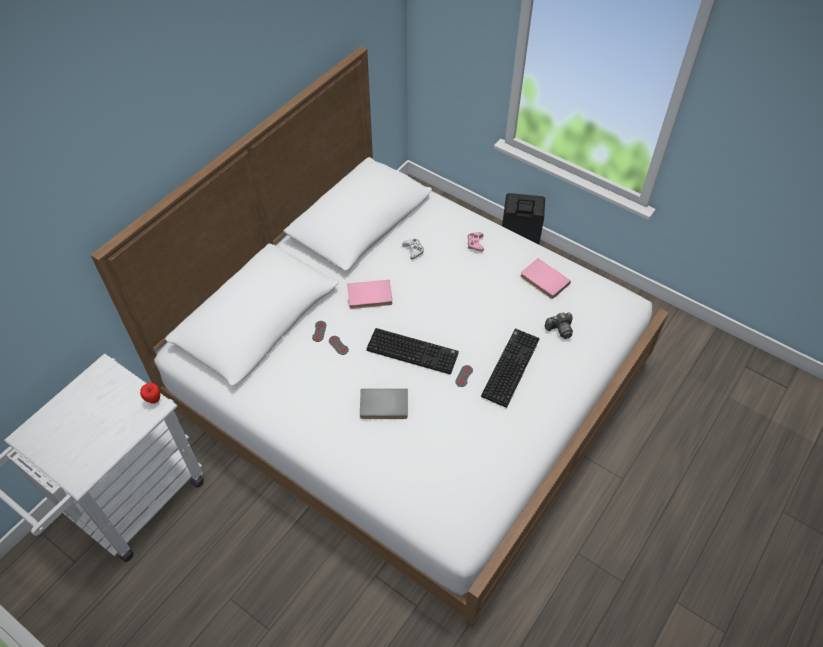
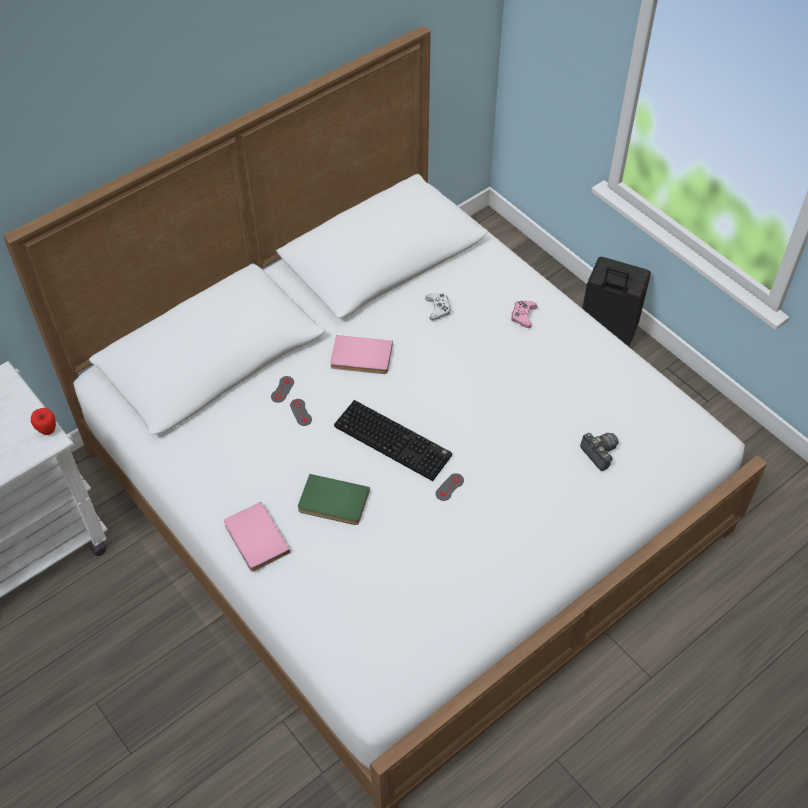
camera: 15 degrees right, 0 degrees up
(384, 406) = (333, 503): grey book -> green book
(509, 366) = (514, 488): keyboard -> none
(543, 280) = (599, 384): pink book -> pink book (254, 539)
(560, 329) = (599, 453): camera -> camera turned 120 degrees counterclockwise

